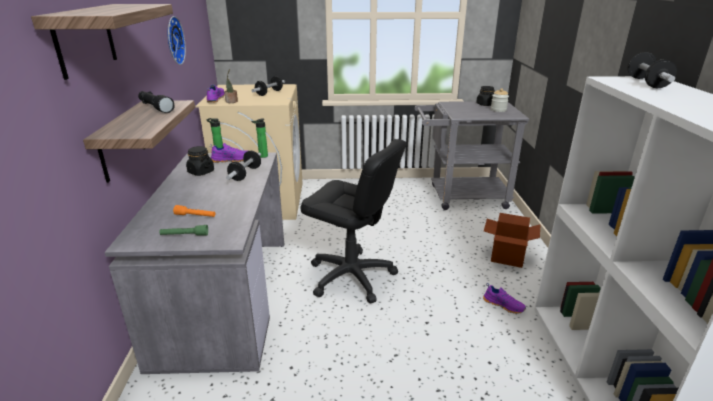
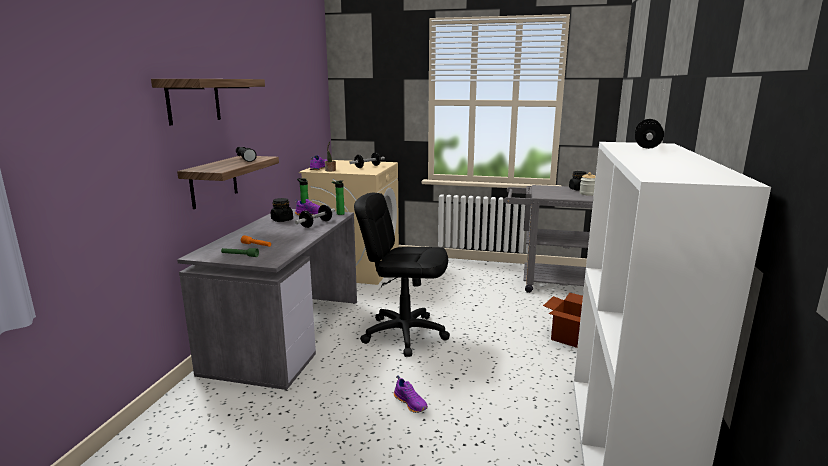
camera: 15 degrees right, 10 degrees down
(173, 41) = (283, 115): wall clock -> none
(351, 277) = (404, 334): black office chair -> black office chair turned 150 degrees clockwise
(503, 305) = (543, 376): purple shoe -> purple shoe (411, 403)

